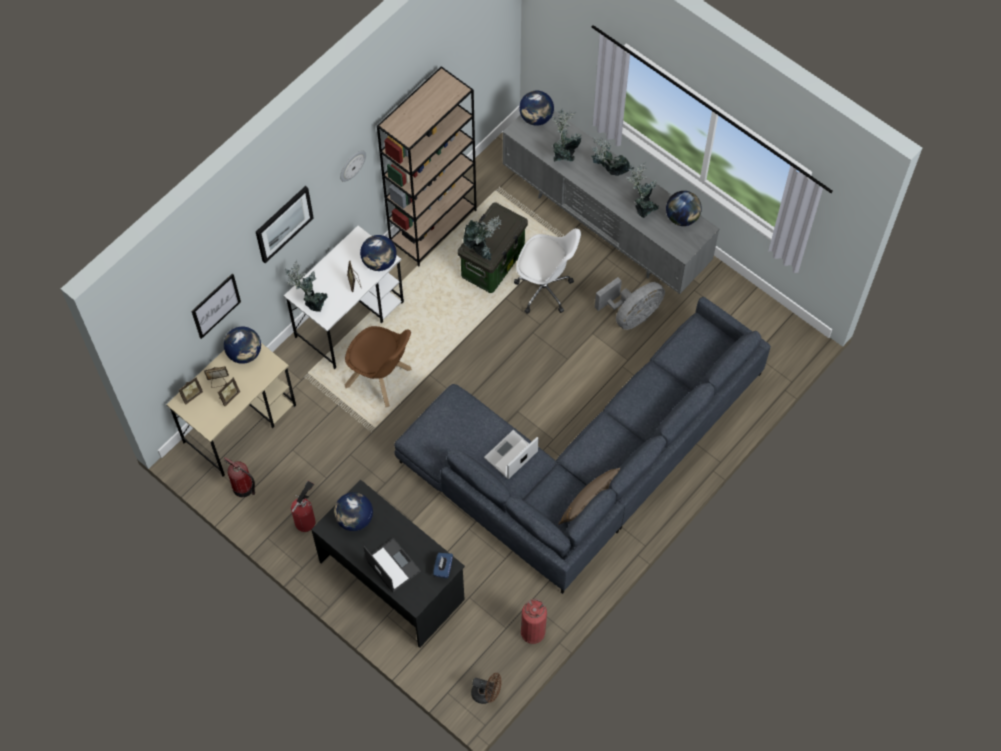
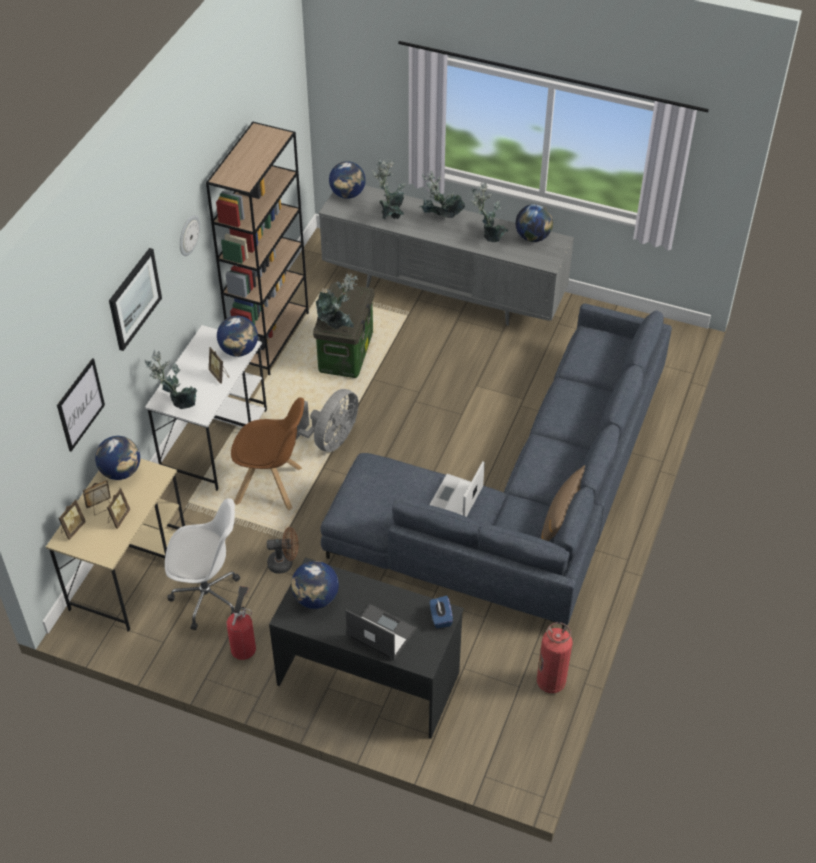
camera: 20 degrees left, 15 degrees down
(244, 488) = (158, 635): fire extinguisher -> none
(486, 694) = (530, 762): brown fan -> brown fan (284, 563)
(545, 290) = (410, 362): white office chair -> white office chair (209, 598)
(631, 315) = (507, 360): grey fan -> grey fan (329, 440)

